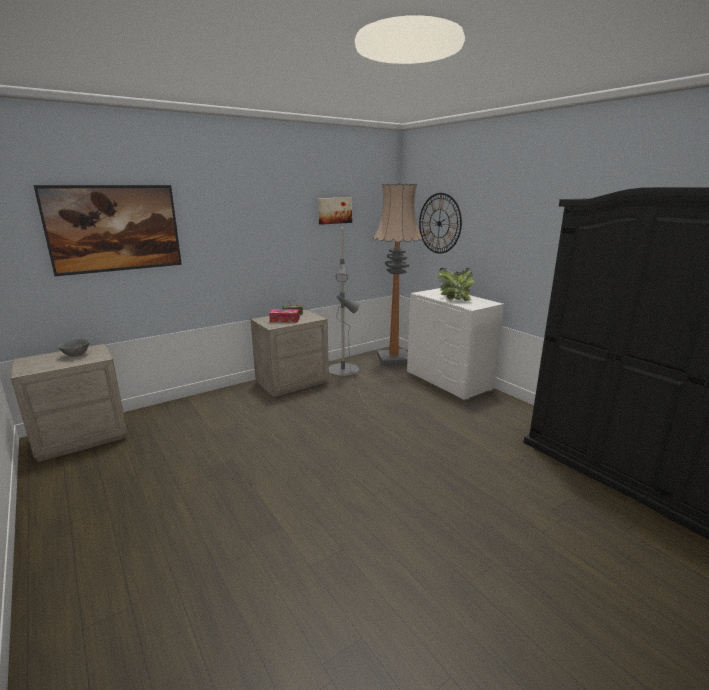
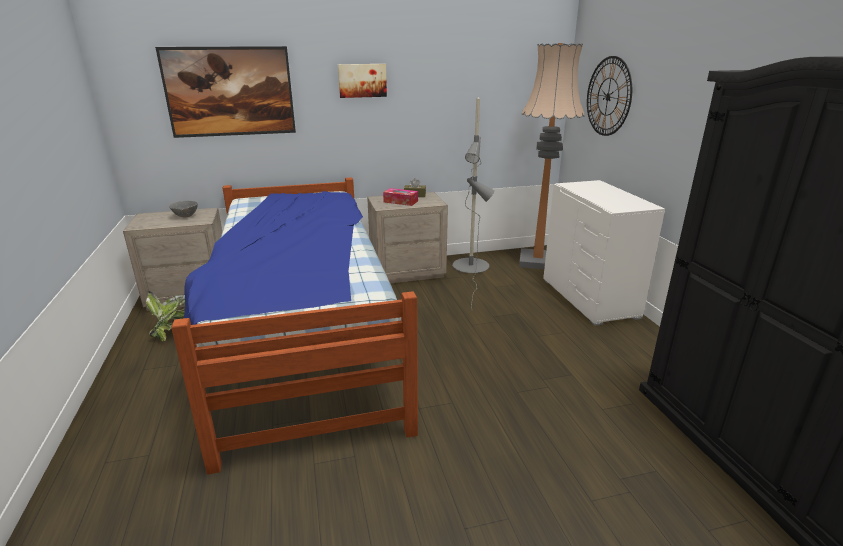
camera: 20 degrees right, 5 degrees up
(230, 455) = (304, 337): none -> bed
(334, 210) = (478, 76): picture -> picture (362, 80)
(455, 299) = (603, 197): potted plant -> potted plant (172, 331)

